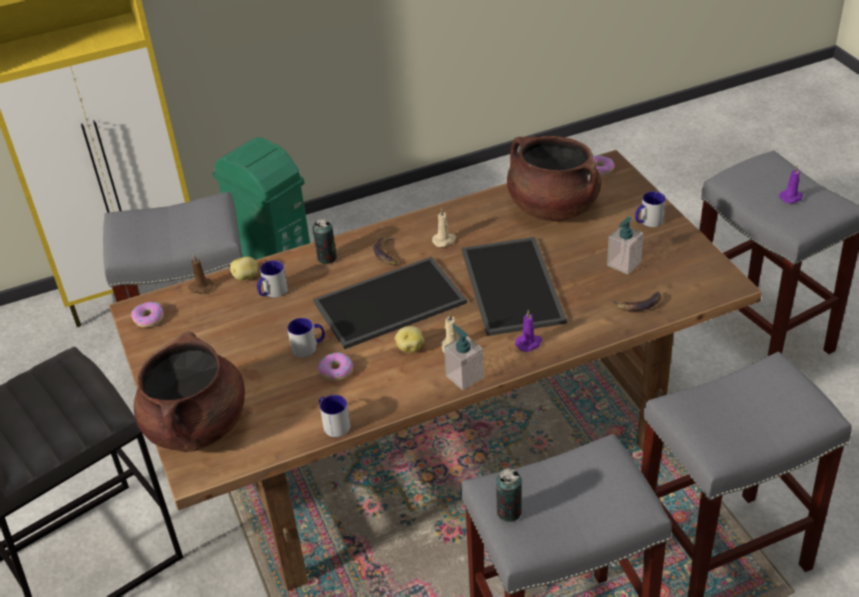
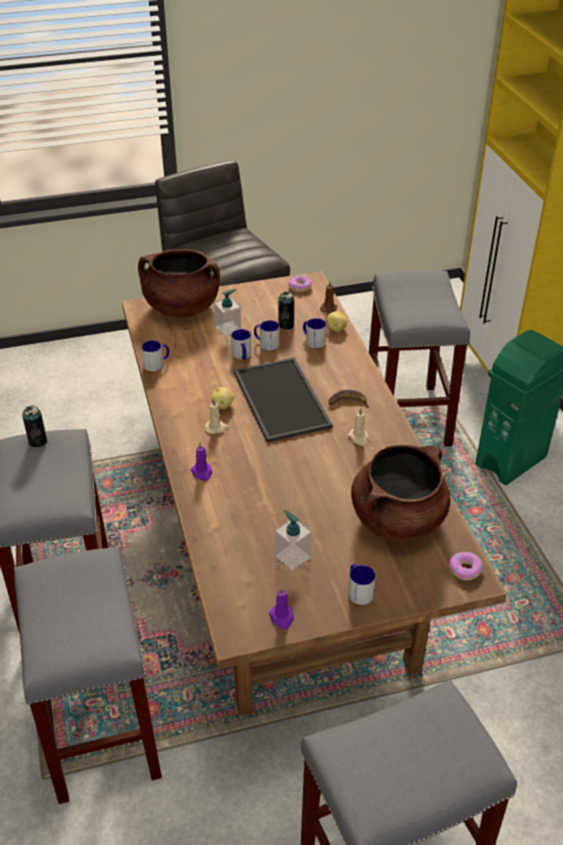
camera: 95 degrees right, 0 degrees up
(280, 330) = (266, 343): none -> mug
(327, 258) = (349, 369): can -> can (286, 325)
(336, 370) = (211, 367): donut -> none
(464, 376) = (178, 431): soap dispenser -> soap dispenser (228, 328)
(514, 286) = (280, 474): tray -> none
(639, 304) = (228, 554): banana -> none
(791, 197) = (393, 756): purple candle -> purple candle (282, 617)

